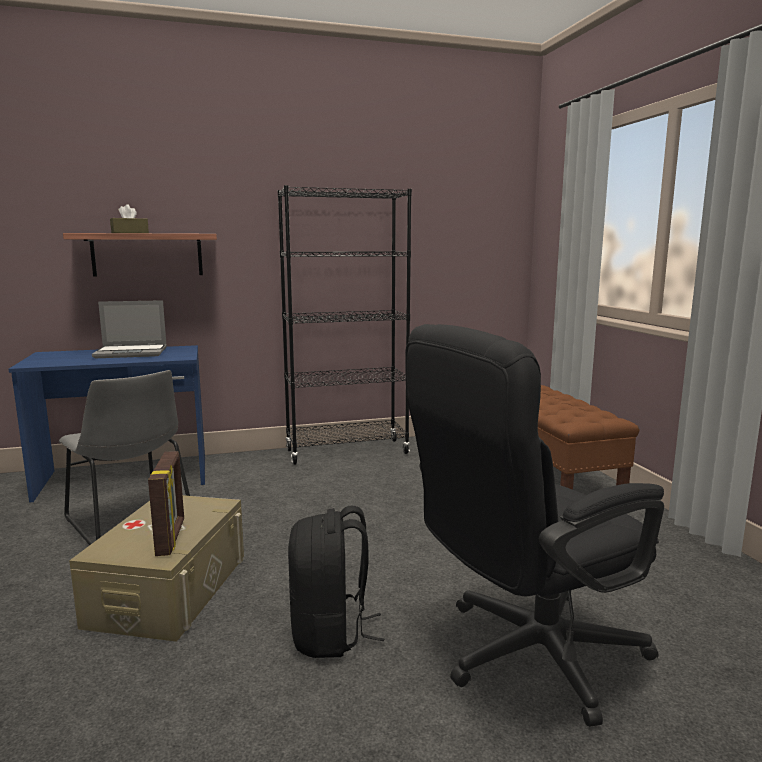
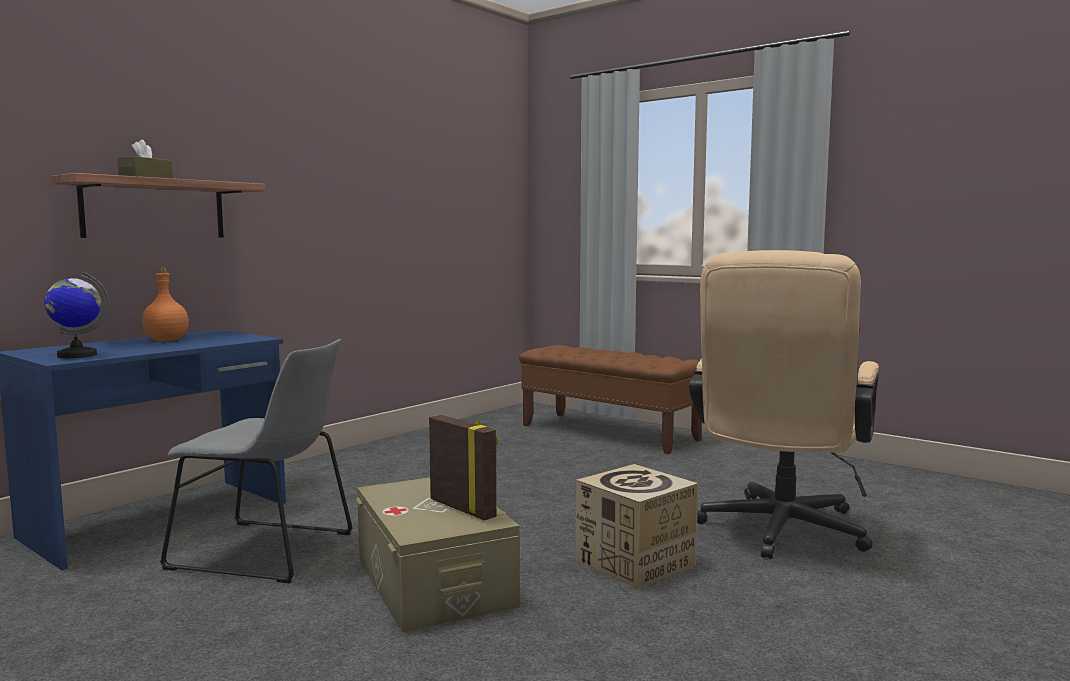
camera: 35 degrees left, 5 degrees down
(48, 361) = (77, 355): none -> globe
(132, 353) = (166, 340): laptop -> orange bottle
(330, 634) = (635, 563): black backpack -> cardboard box
(347, 452) = (395, 447): black bookcase -> none
(525, 656) = (779, 533): black office chair -> beige office chair

